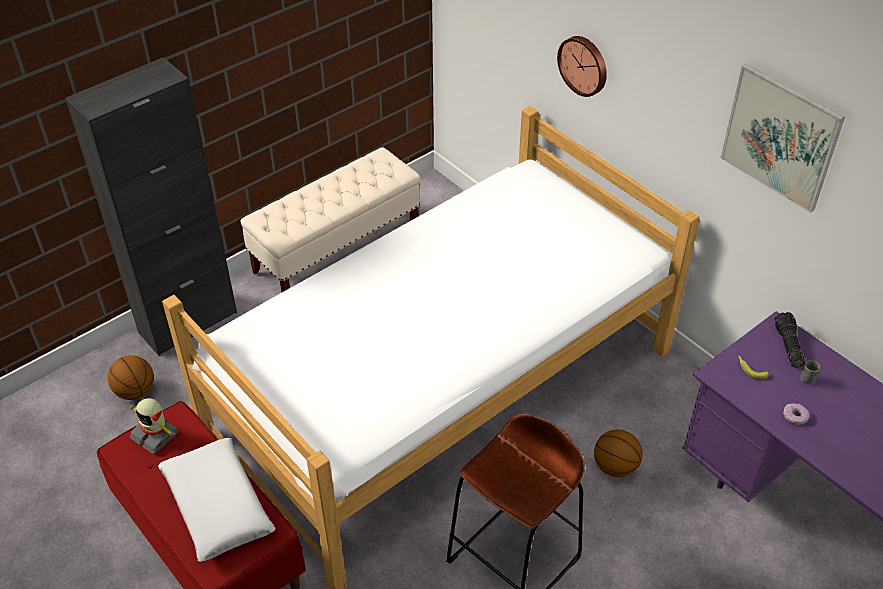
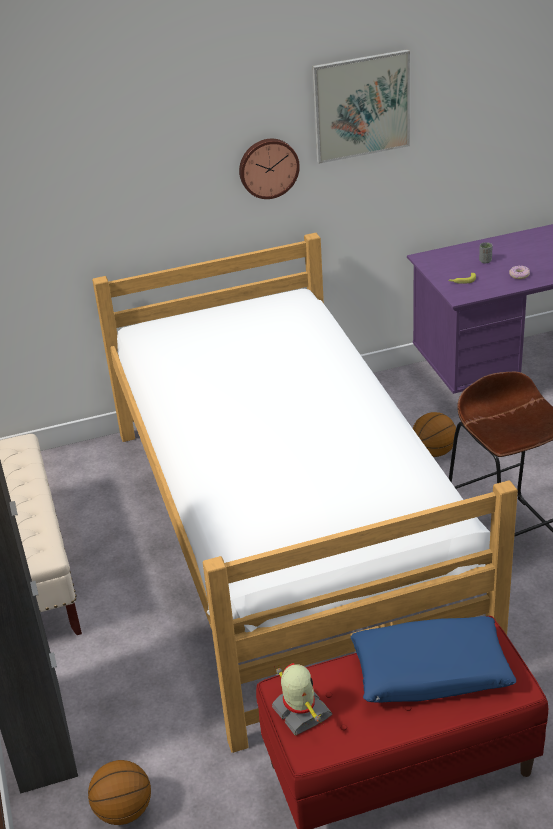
camera: 65 degrees left, 10 degrees down
(155, 434) = (300, 713): toy robot -> toy robot turned 90 degrees counterclockwise
(217, 506) = (430, 671): white pillow -> blue pillow
(584, 65) = (143, 189): wall clock -> wall clock (268, 167)
(787, 345) = (446, 260): flashlight -> none

